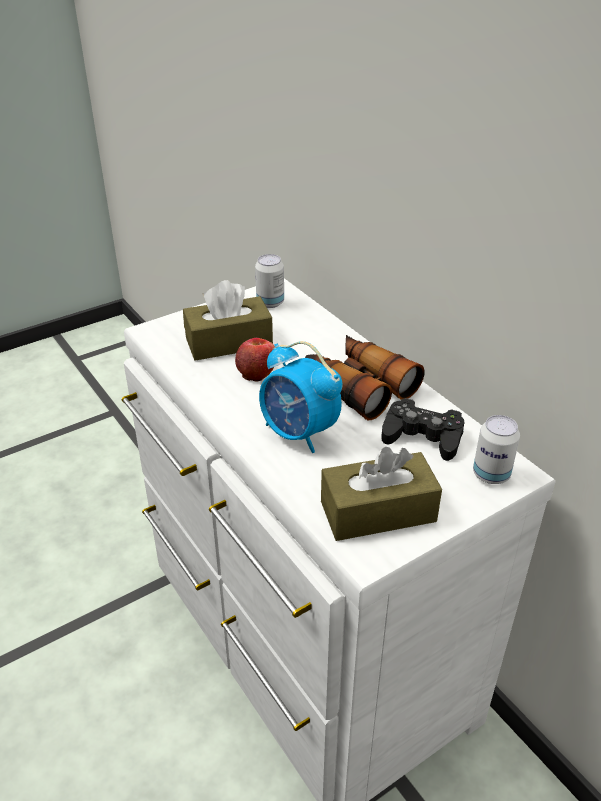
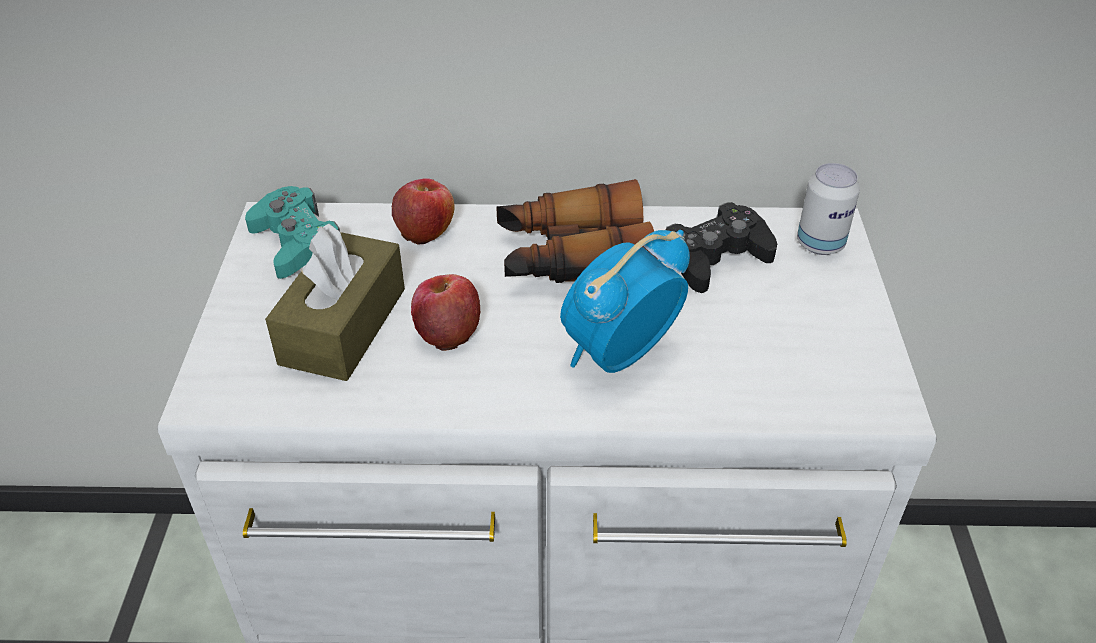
camera: 55 degrees left, 5 degrees up
(270, 303) = (296, 242): can -> turquoise game controller
(299, 433) = (618, 354): alarm clock -> alarm clock turned 150 degrees clockwise
(322, 332) = (425, 230): none -> apple
(378, 511) = (818, 358): brown tissue box -> none

